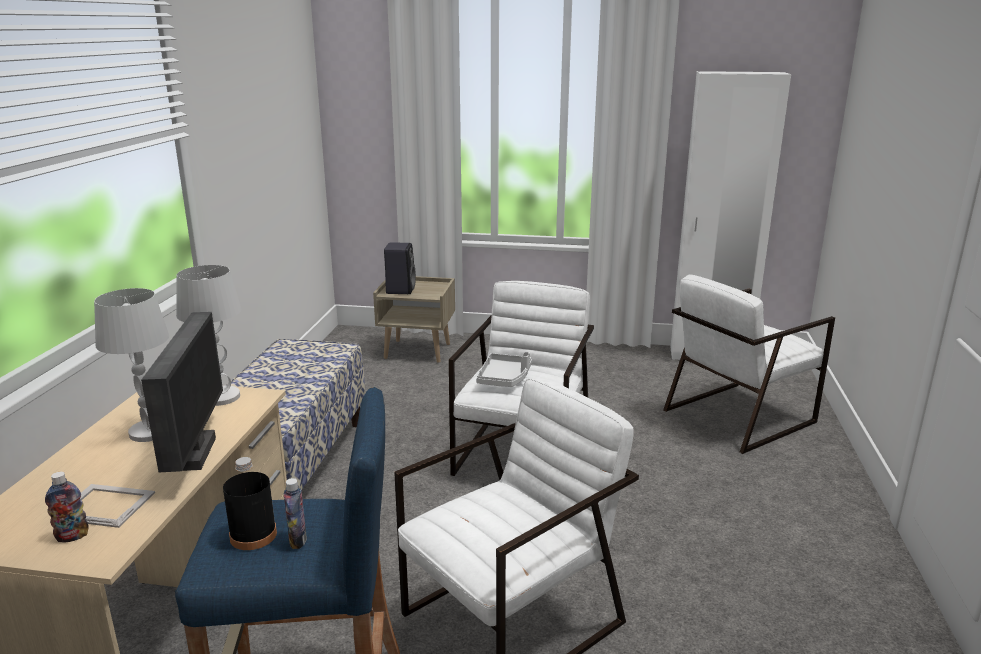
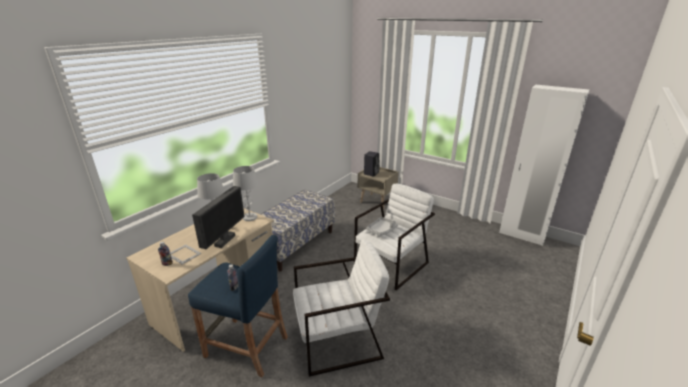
camera: 25 degrees right, 5 degrees up
(253, 535) = (222, 280): black bottle -> none
(738, 416) = (513, 273): white armchair -> none

